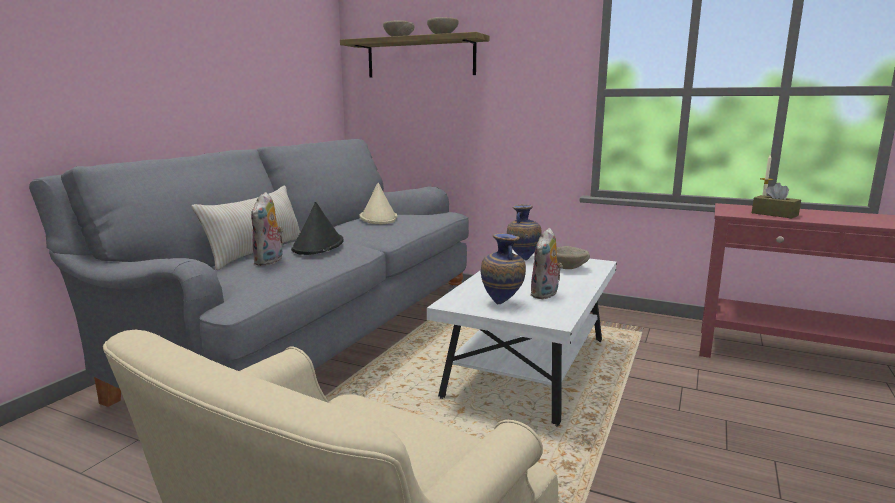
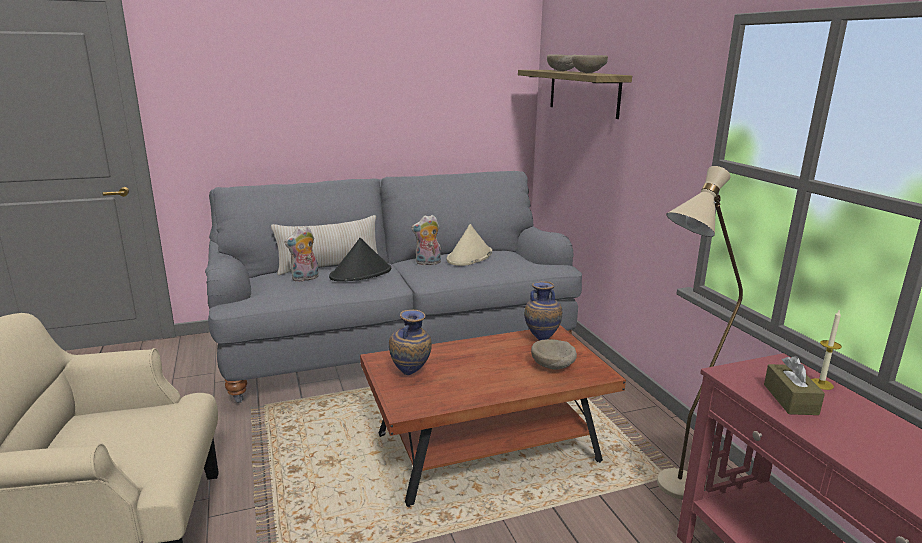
camera: 45 degrees right, 5 degrees up
(529, 367) = (486, 449): white coffee table -> brown coffee table
(545, 295) = (460, 383): plush toy -> plush toy (427, 263)
(656, 339) = (669, 492): none -> beige floor lamp

